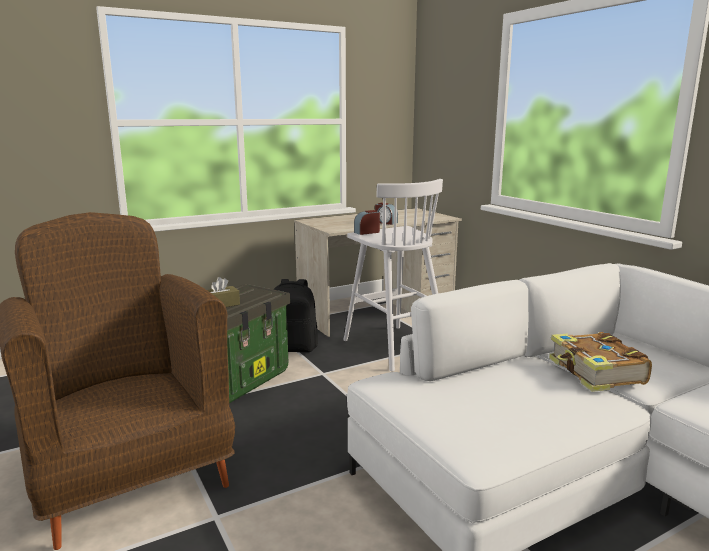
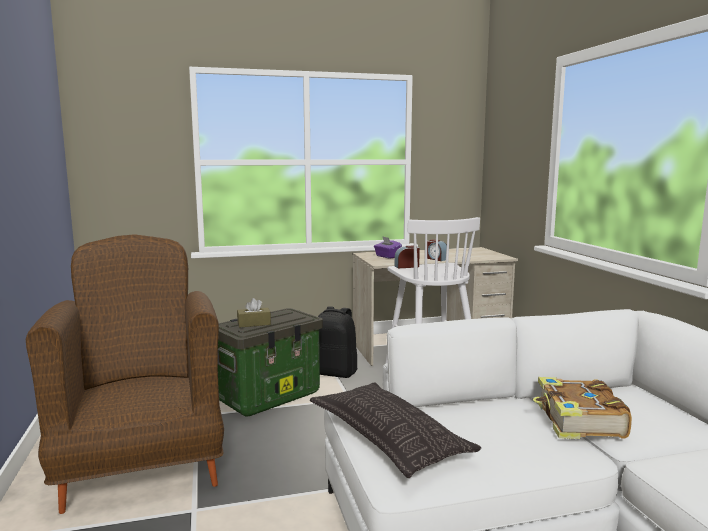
camera: 15 degrees right, 5 degrees down
(334, 222) = (387, 256): none -> purple tissue box
(438, 411) = (388, 436): none -> pillow

